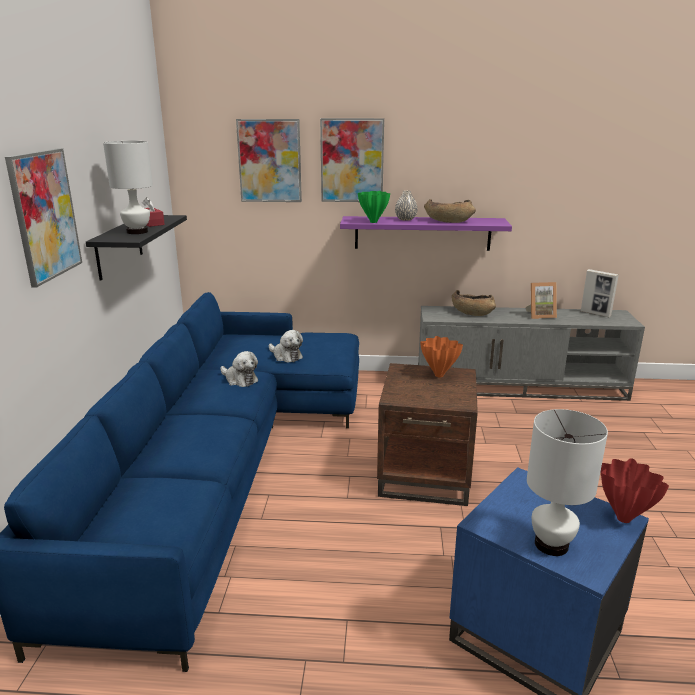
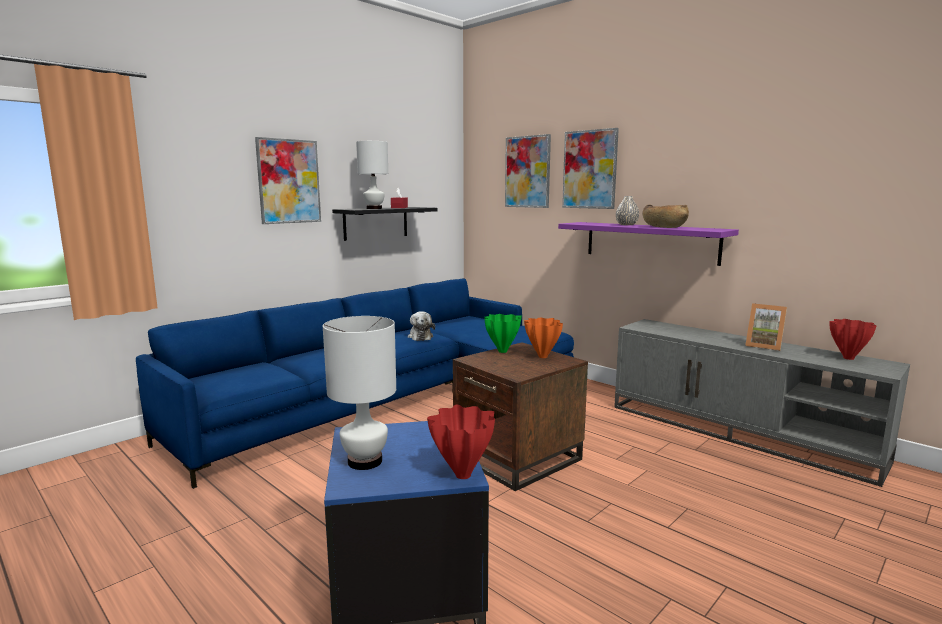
camera: 40 degrees right, 10 degrees down
(286, 356) = (480, 333): plush toy -> none
(373, 222) = (589, 224): green vase -> green vase (502, 351)
(471, 312) = (685, 331): brown bowl -> none
(595, 314) = (848, 358): picture frame -> red vase

